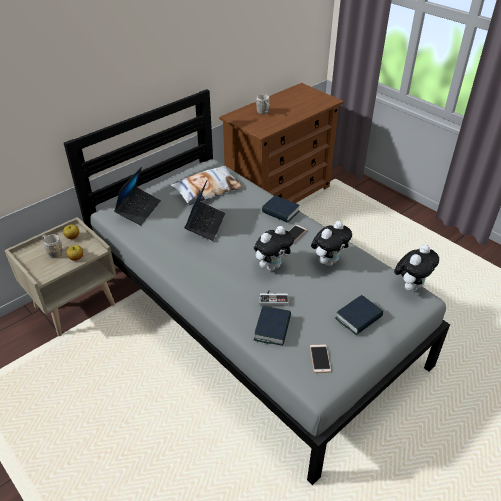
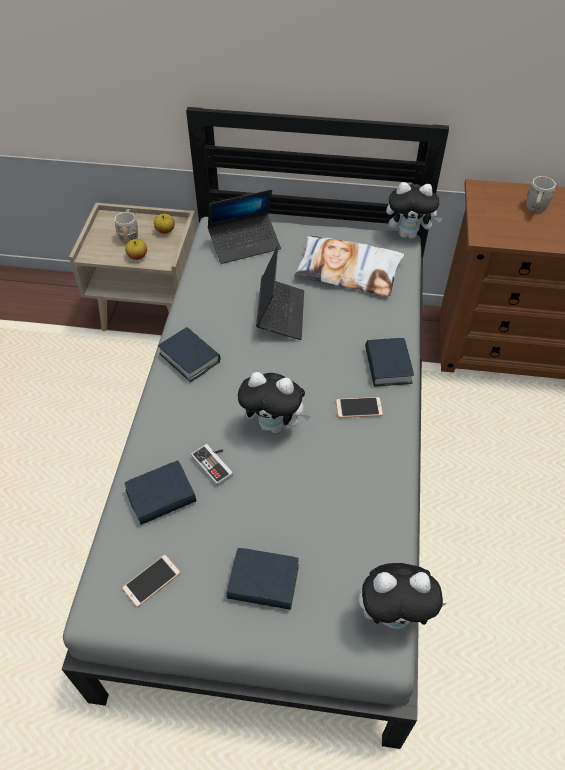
camera: 50 degrees right, 10 degrees up
(192, 271) = (190, 358): none -> book
(205, 224) = (280, 313): laptop -> laptop turned 60 degrees counterclockwise
(328, 261) = (345, 479): plush toy -> plush toy (409, 234)

